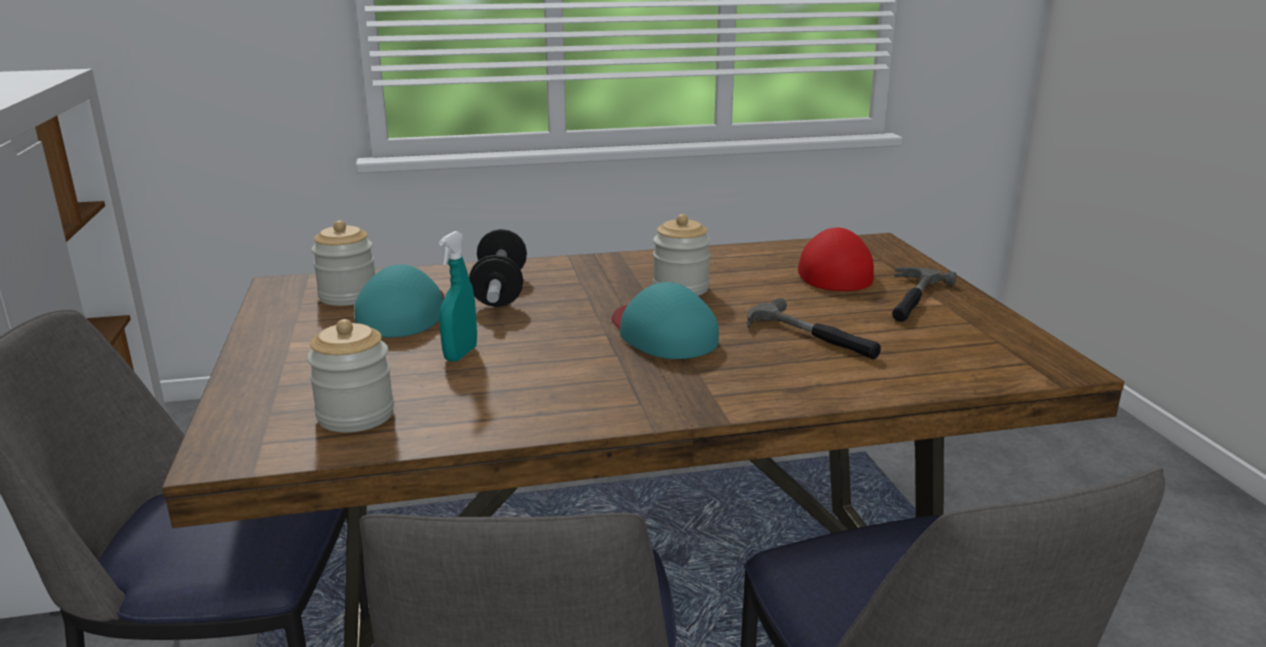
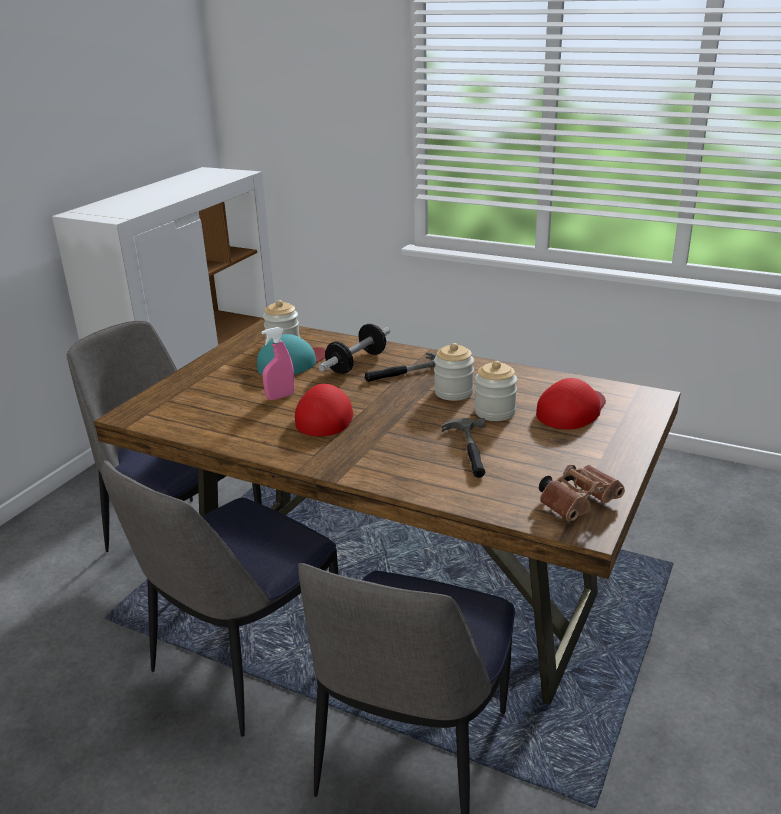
camera: 40 degrees right, 5 degrees up
(356, 415) = (194, 414): jar -> jar (495, 412)
(460, 354) = (280, 396): turquoise spray bottle -> pink spray bottle
(570, 356) = (326, 416): none -> red cap
(661, 334) = (392, 418): turquoise cap -> none
(911, 299) = (586, 447): hammer -> hammer (405, 372)
(1009, 347) = (579, 503): none -> brown binoculars

